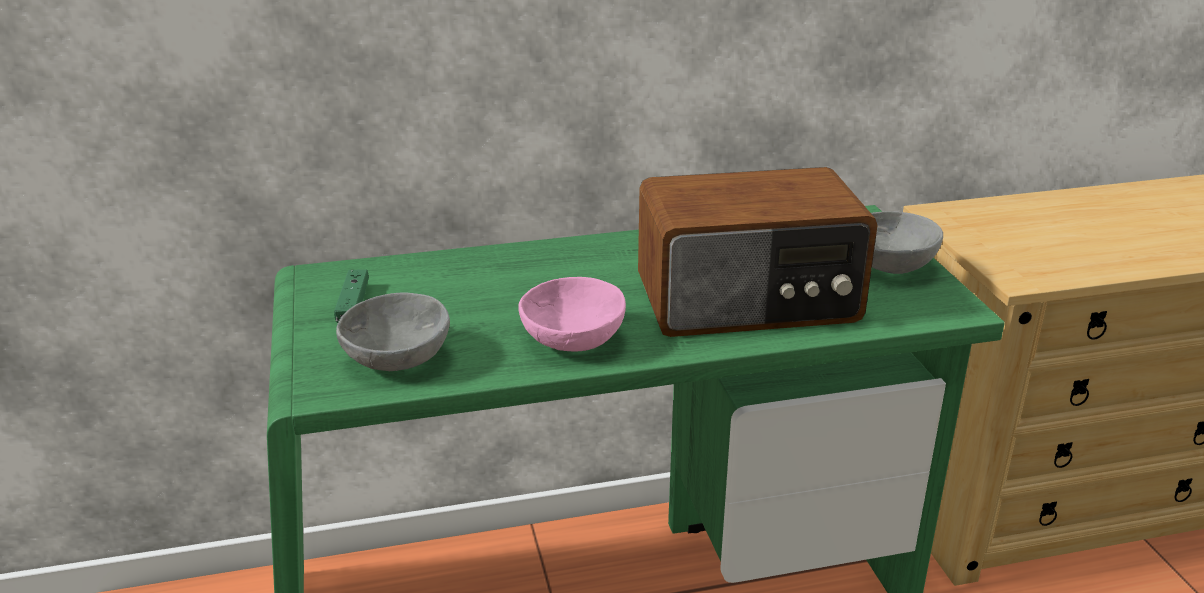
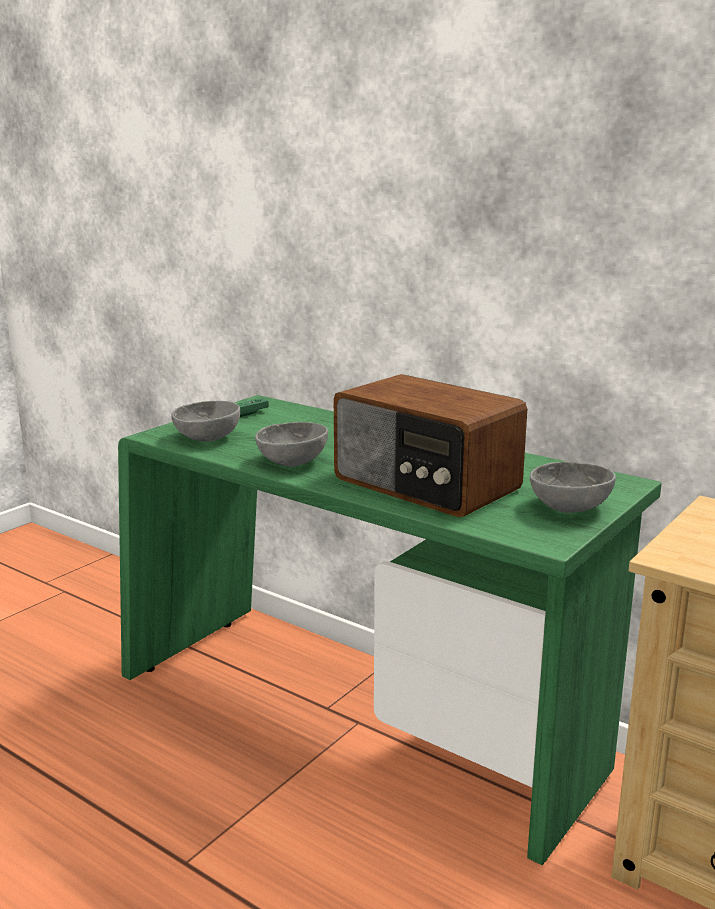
camera: 50 degrees right, 10 degrees down
(572, 341) = (291, 462): pink bowl -> grey bowl

